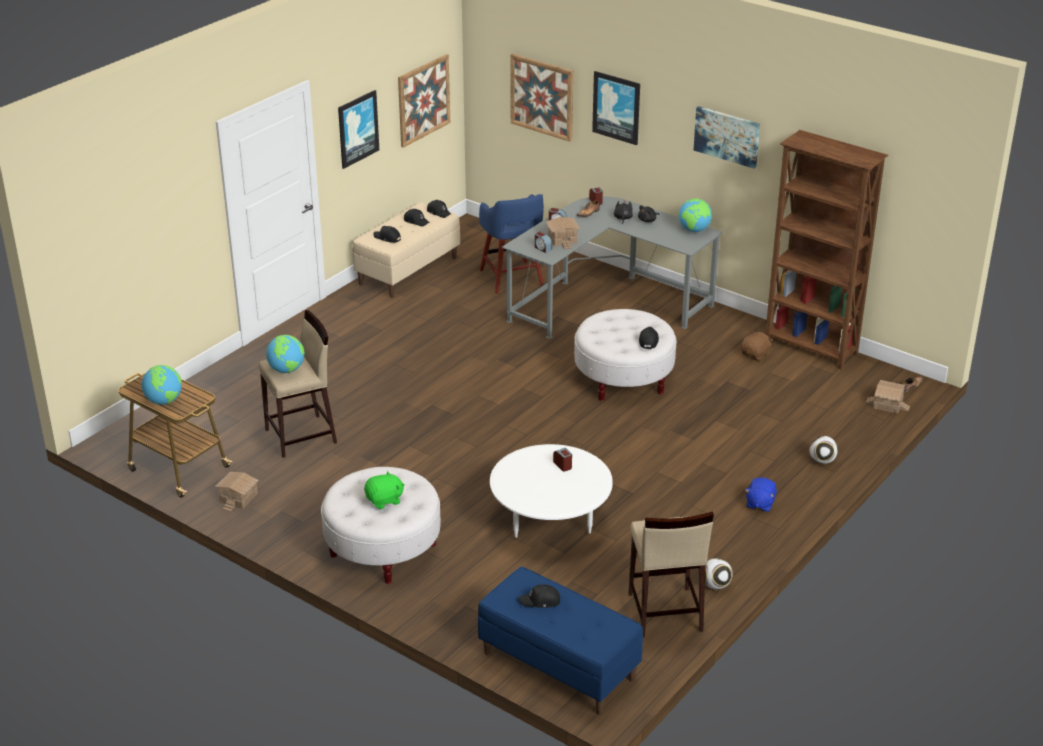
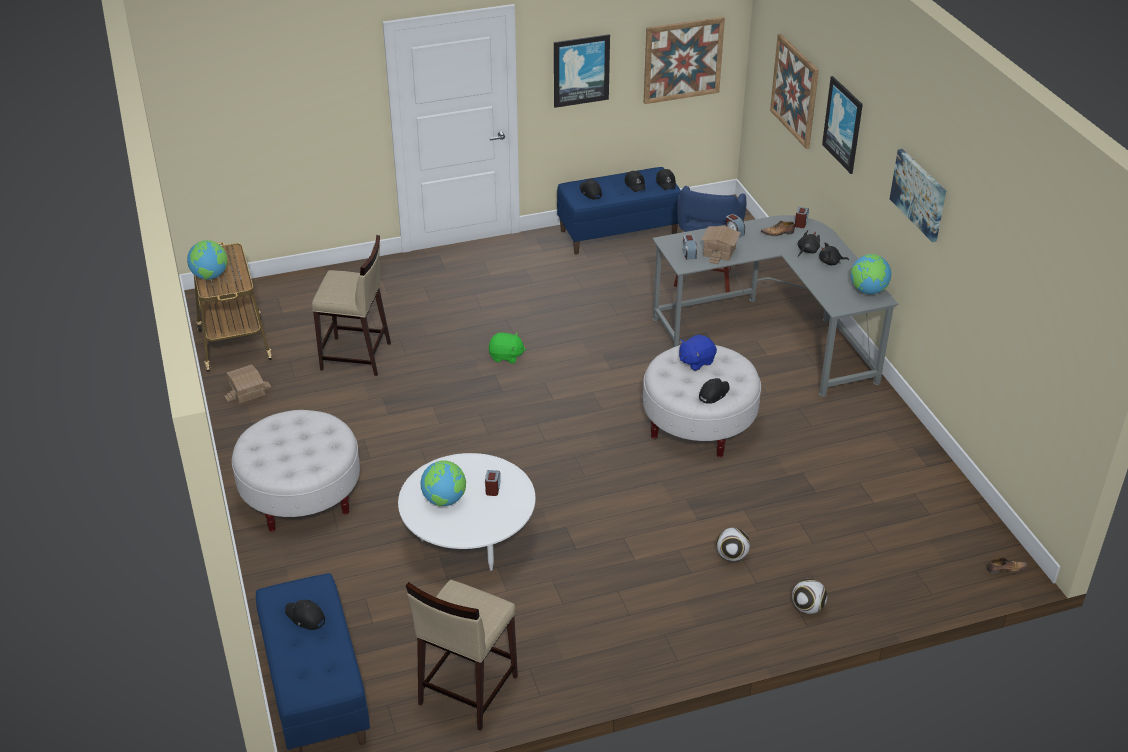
camera: 35 degrees right, 5 degrees up
(287, 370) = (337, 287): globe -> globe (444, 500)
(384, 500) = (294, 449): green plush toy -> green plush toy (506, 356)
(408, 270) = (618, 233): beige bench -> blue bench
(715, 585) = (547, 688): football -> football (731, 555)
(755, 354) = (866, 456): brown plush toy -> none
(759, 504) = (688, 623): blue plush toy -> blue plush toy (696, 361)
(811, 348) = (936, 475): brown bookcase -> none
(887, 405) = (954, 578): toy house -> none

